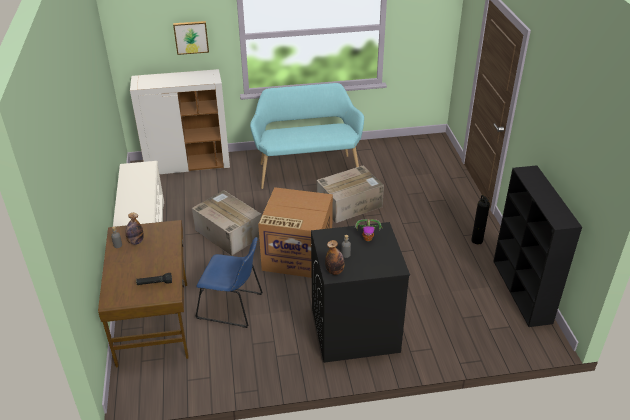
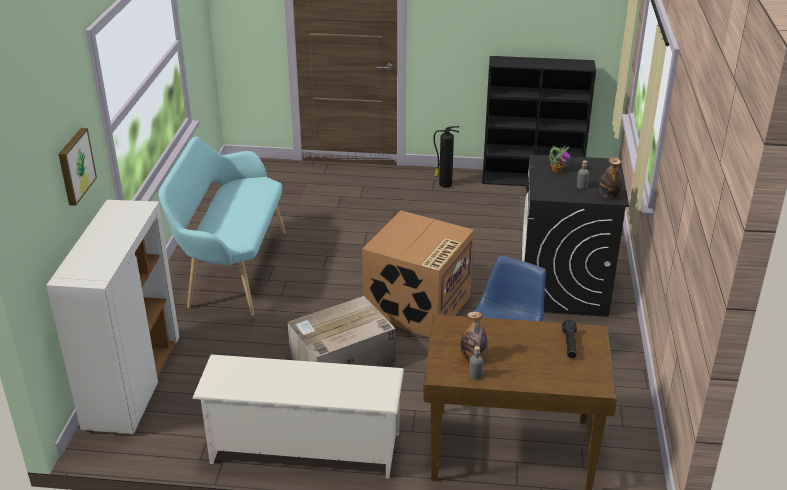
camera: 75 degrees left, 5 degrees down
(350, 204) = (333, 250): cardboard box -> none

